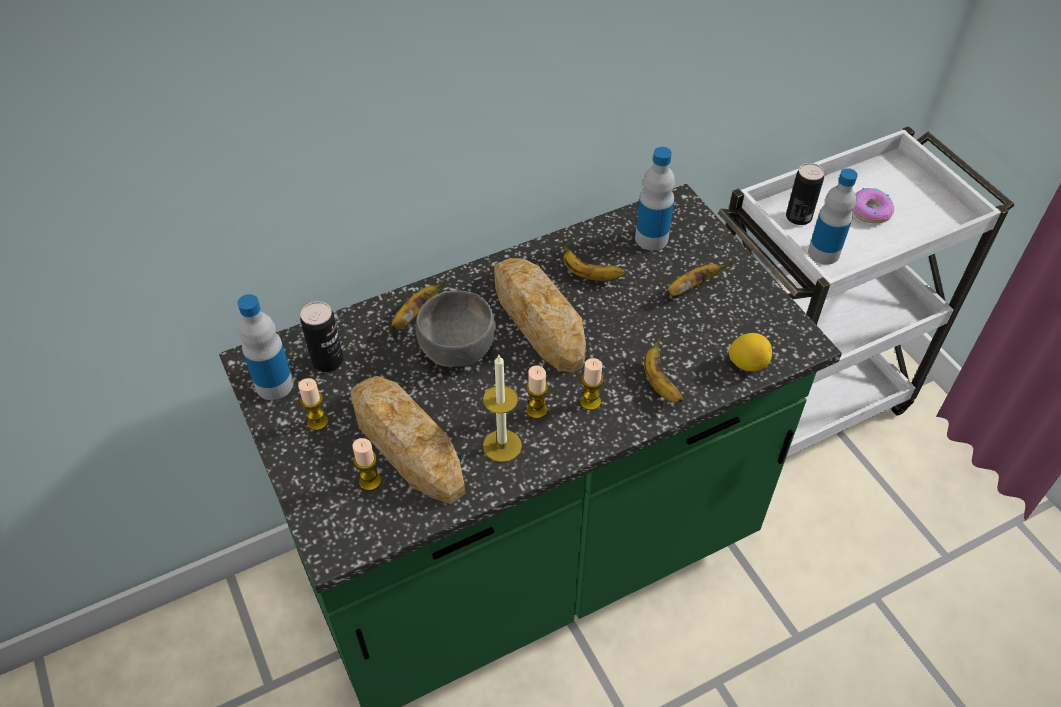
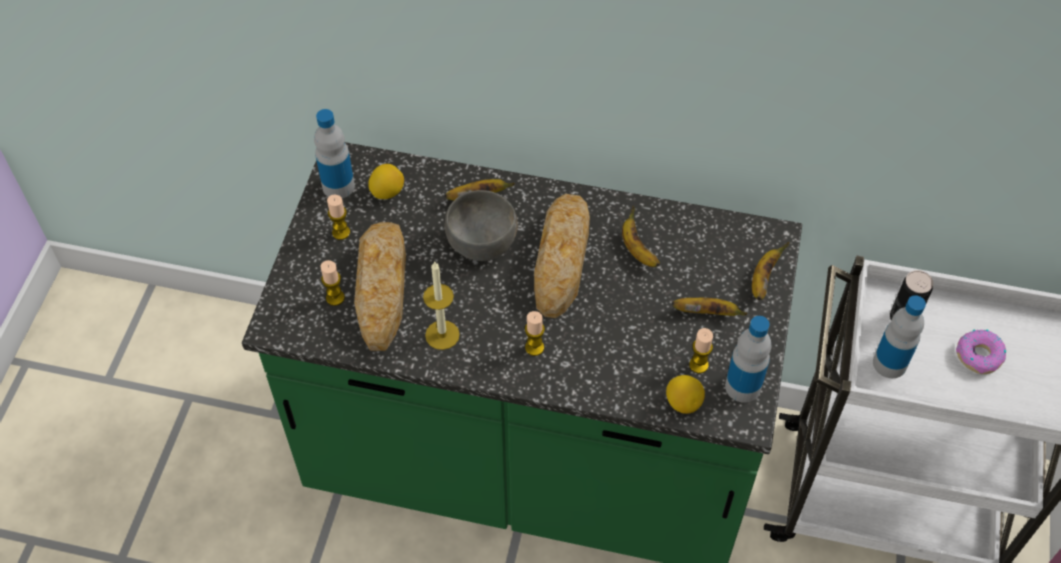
camera: 40 degrees right, 5 degrees up
(327, 361) = (387, 192): can -> lemon
(536, 410) = (491, 326): candle -> candle (698, 365)
(651, 238) = (718, 251): bottle -> bottle (743, 386)
(659, 383) = (599, 369): banana -> banana (763, 279)

